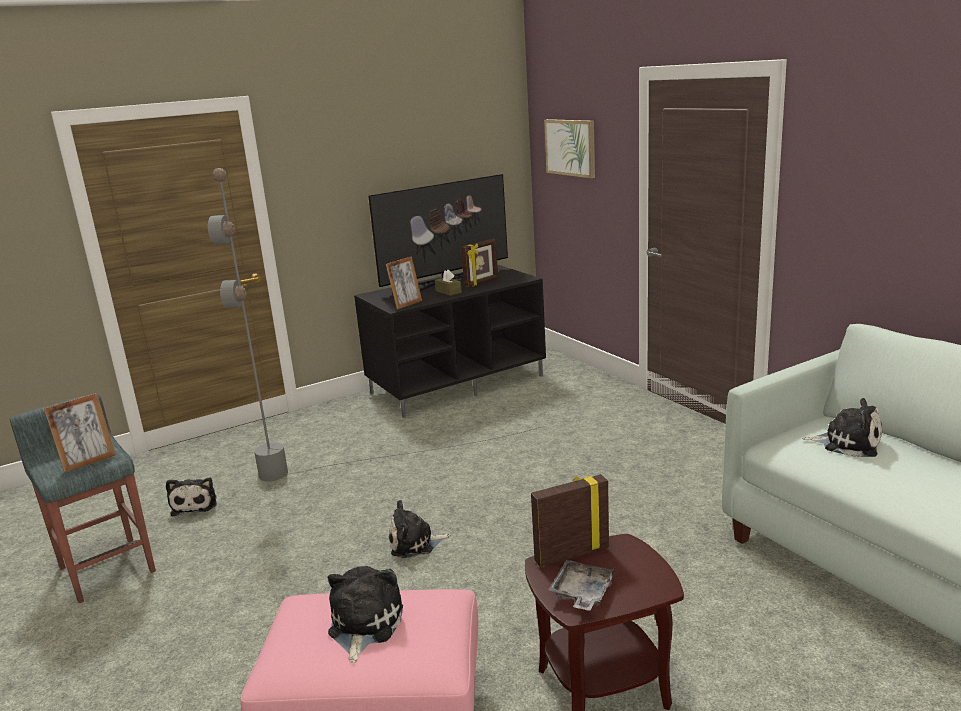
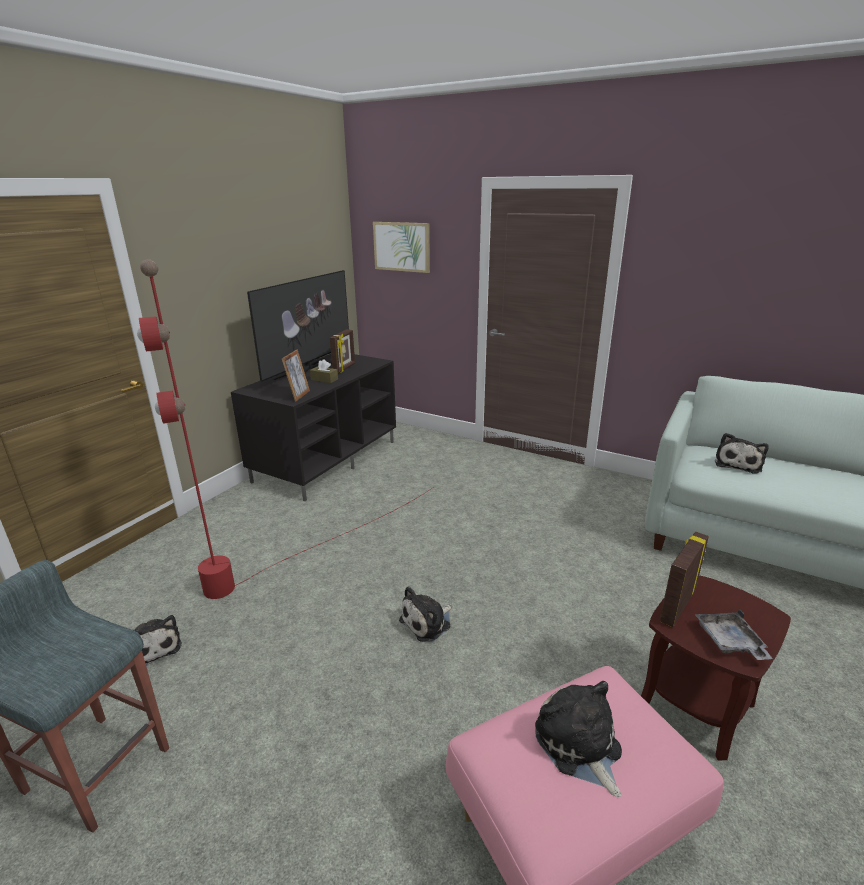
camera: 30 degrees left, 5 degrees up
(88, 461) = (77, 654): picture frame -> none
(352, 462) = (294, 555): grey floor lamp -> red floor lamp
(847, 443) = (738, 463): plush toy -> plush toy turned 120 degrees clockwise

